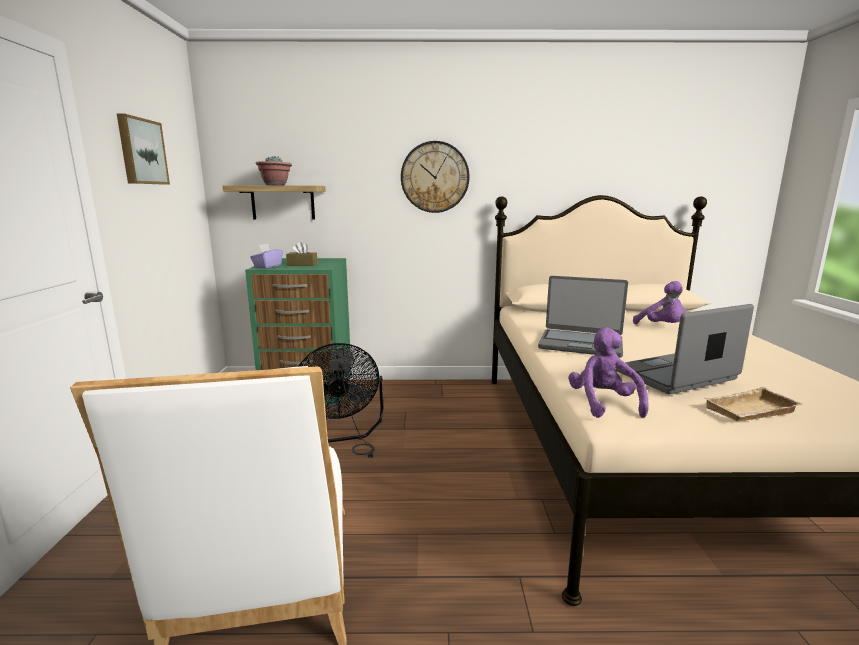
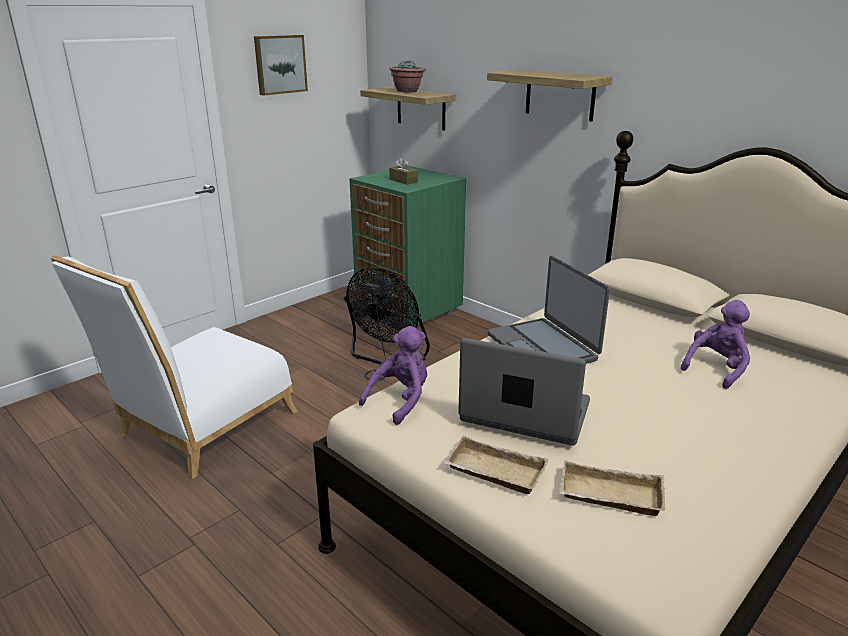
camera: 45 degrees right, 10 degrees up
(267, 266) = (373, 177): purple tissue box -> none
(435, 177) = (560, 95): wall clock -> shelf
(662, 327) = (716, 369): purple plush toy -> purple plush toy turned 150 degrees counterclockwise
(804, 394) = (608, 496): none -> beige tray

